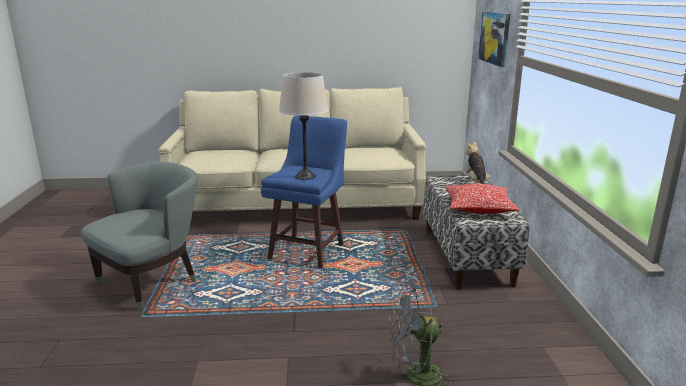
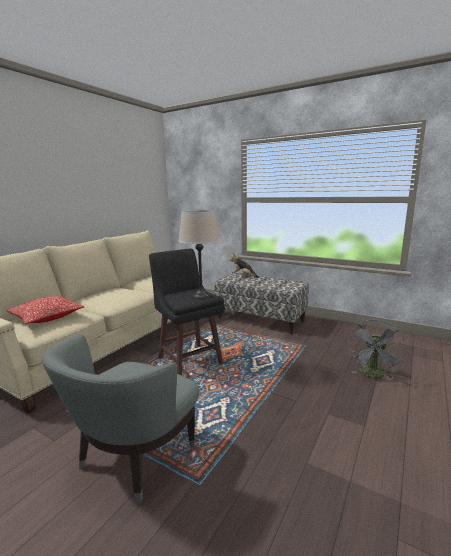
camera: 55 degrees left, 5 degrees down
(152, 281) = (133, 458): grey armchair -> grey armchair turned 135 degrees counterclockwise
(308, 250) = (189, 359): blue stool -> black stool
(479, 208) = (278, 284): pillow -> pillow (47, 317)
(495, 38) = (204, 191): picture -> none

